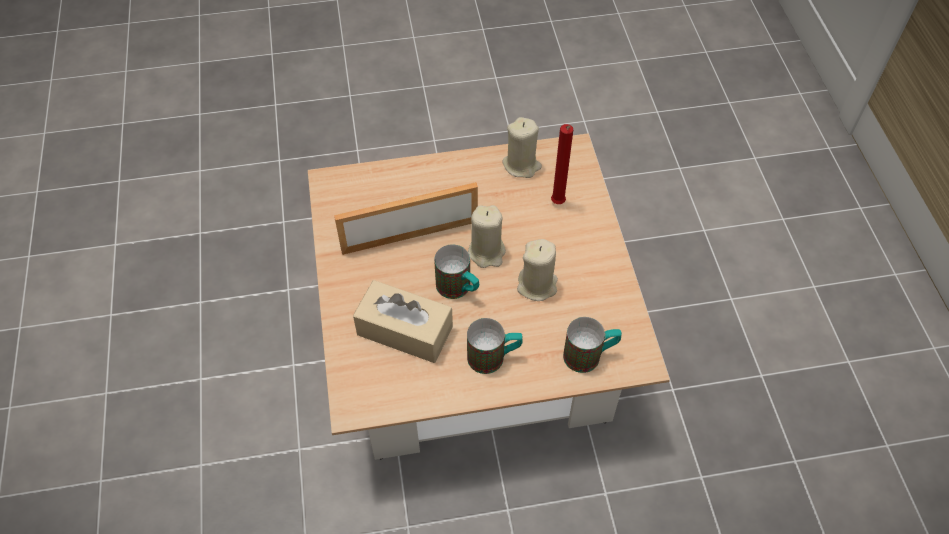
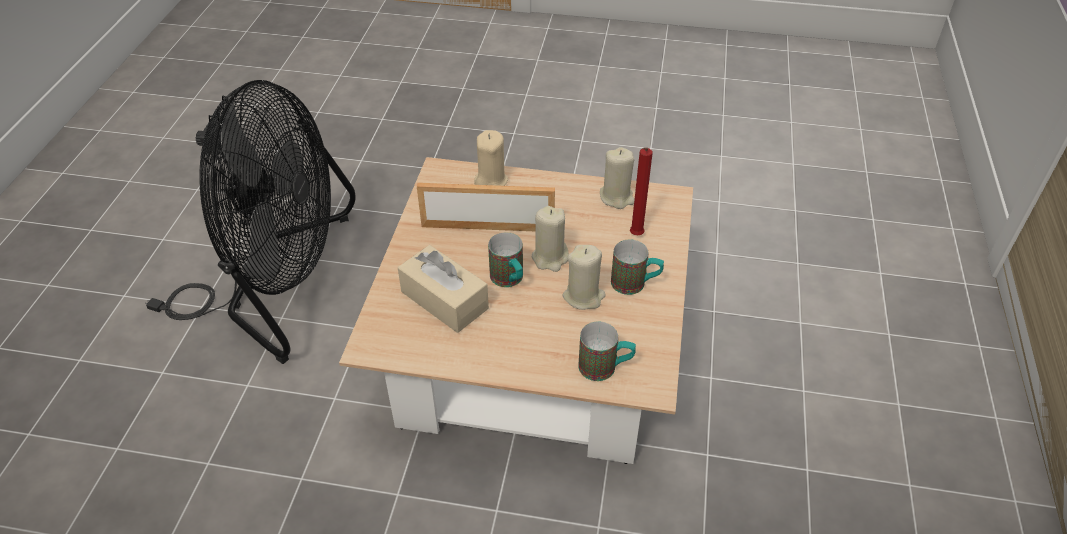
camera: 20 degrees right, 10 degrees down
(175, 344) = (275, 285): none -> black fan
(388, 180) = (491, 180): none -> beige candle
(494, 357) = (514, 344): mug -> mug (635, 284)

